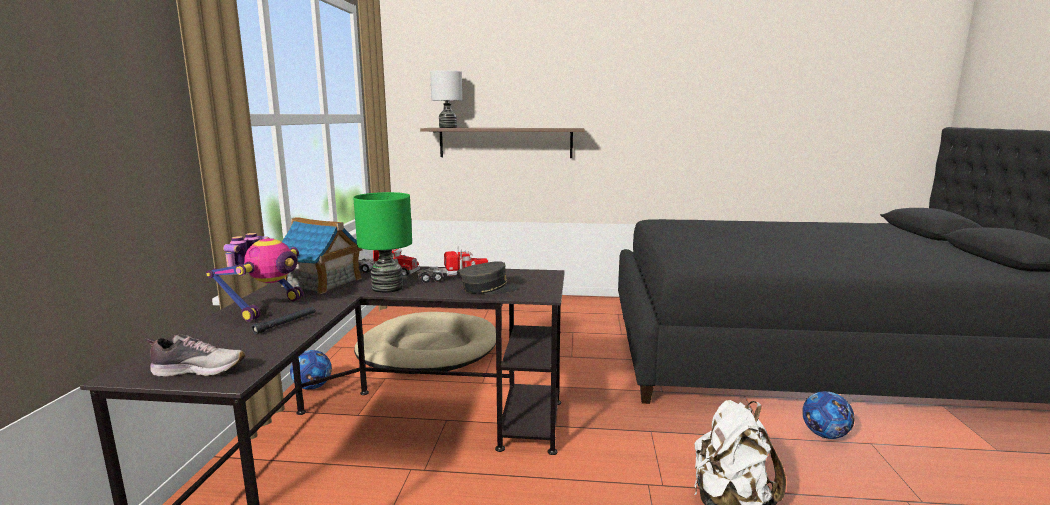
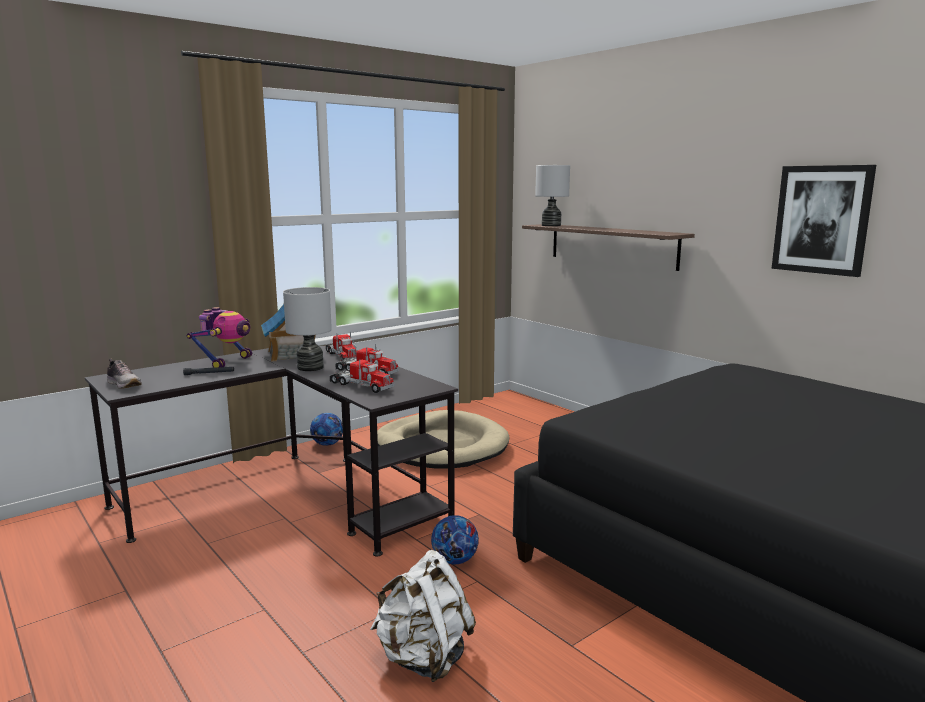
camera: 45 degrees right, 0 degrees up
(267, 308) = (227, 362): toy robot -> toy robot turned 45 degrees counterclockwise
(387, 288) = (310, 368): green table lamp -> grey table lamp
(489, 288) = (361, 386): grey cap -> toy truck
(681, 113) = (822, 219): none -> picture
(824, 435) = (640, 680): football -> football (455, 560)

